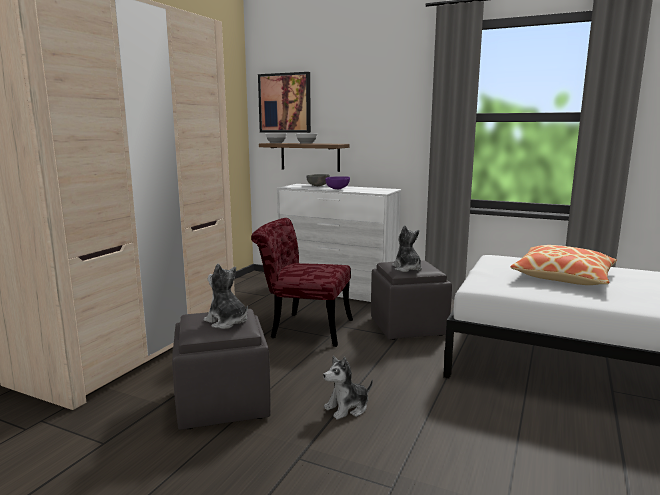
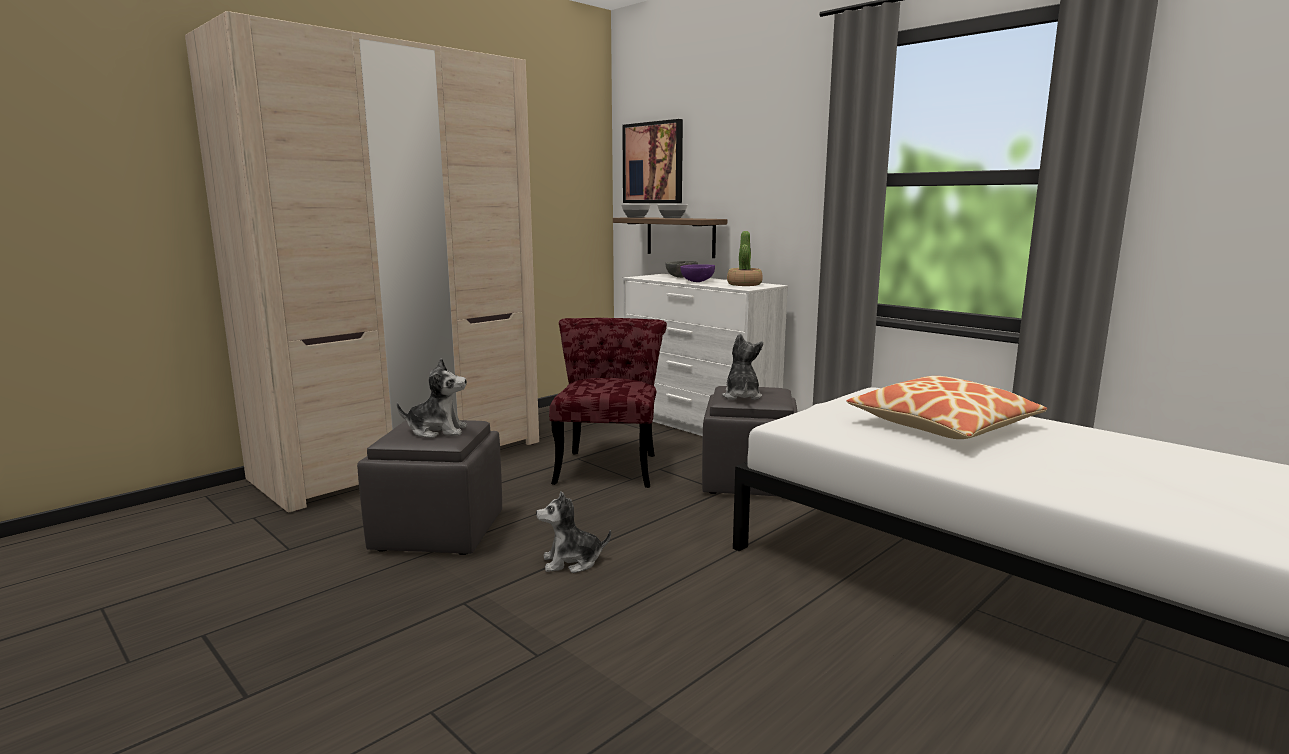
camera: 20 degrees right, 0 degrees up
(227, 322) = (437, 431): plush toy -> plush toy turned 120 degrees clockwise
(303, 328) = (609, 464): red chair -> red chair turned 60 degrees clockwise
(373, 189) = (744, 284): none -> potted plant

